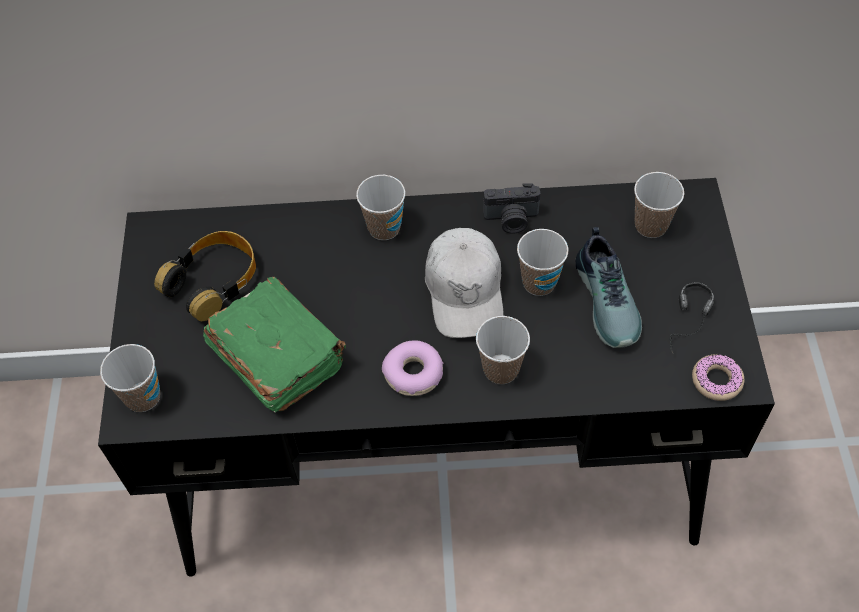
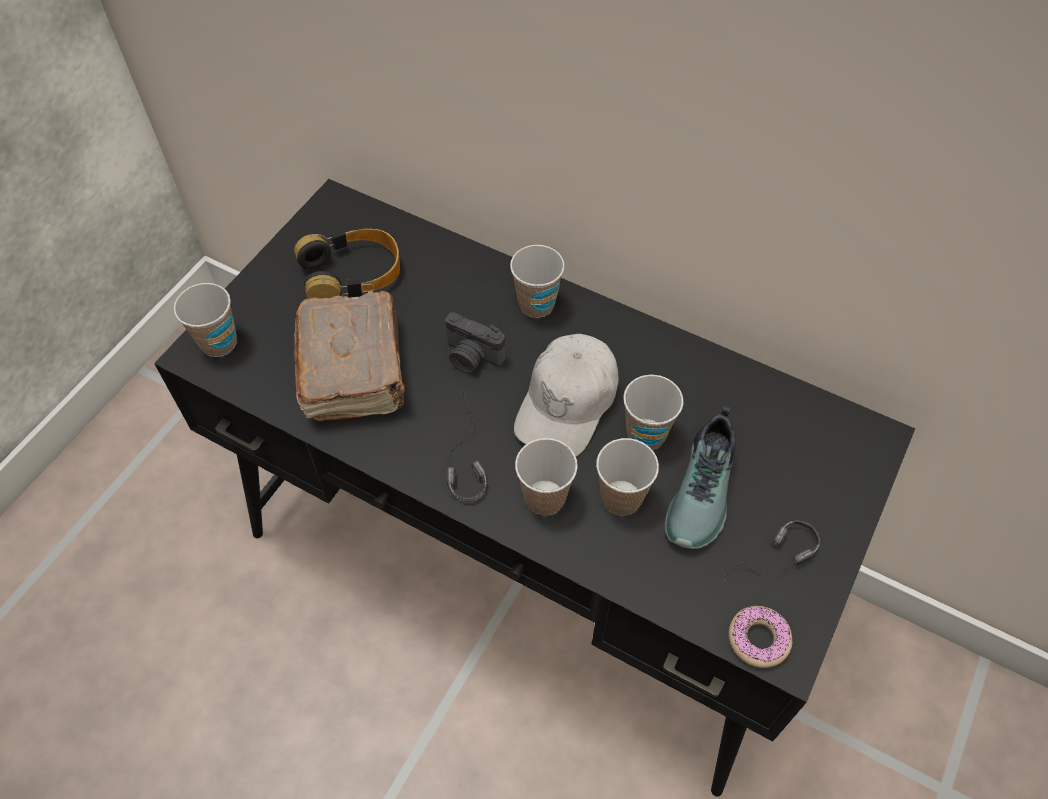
camera: 30 degrees right, 0 degrees up
(277, 355) = (355, 369): green book -> brown book
(413, 374) = (460, 455): donut -> headphones
(511, 220) = (664, 360): camera -> camera (471, 357)
(651, 225) = (805, 440): cup -> cup (621, 498)

